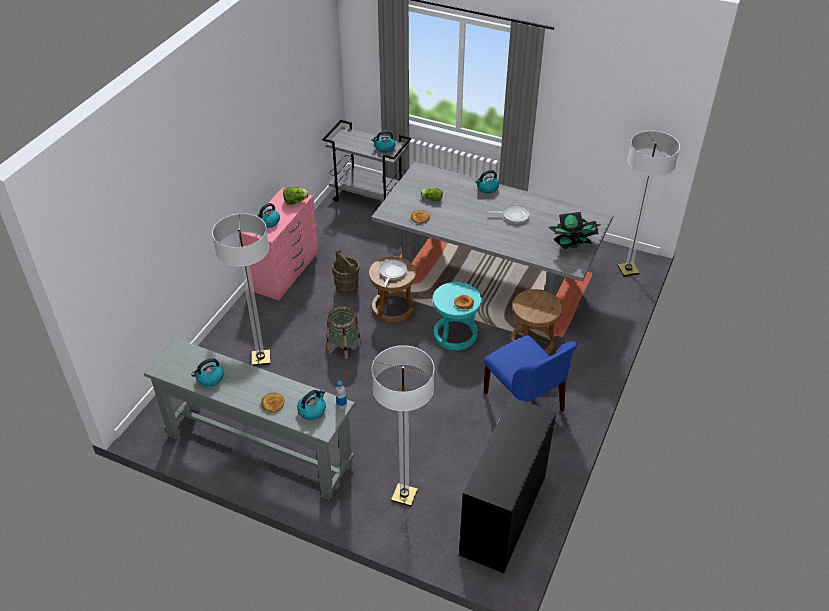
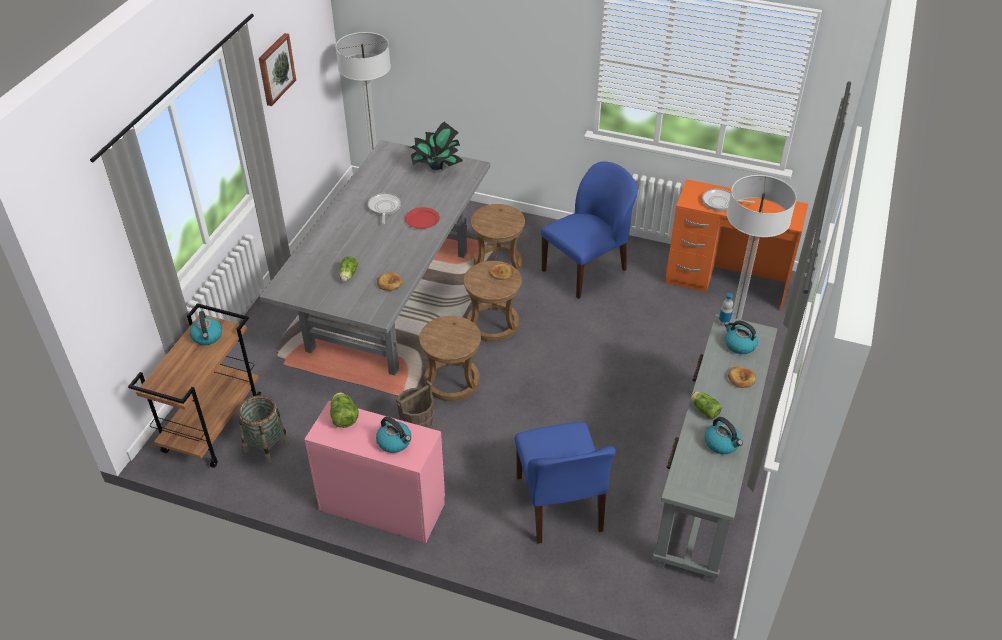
camera: 95 degrees left, 0 degrees up
(247, 374) = (703, 409): none -> lettuce
(261, 358) = (560, 505): floor lamp -> blue chair
(344, 346) = (526, 422): basket -> basket (266, 446)
(370, 198) = (213, 425): grey cart -> brown cart
(392, 272) = (452, 336): frying pan -> frying pan (721, 202)
(455, 334) = (493, 324): turquoise stool -> brown stool
(487, 188) = (328, 229): kettle -> none
(497, 235) = (422, 219): none -> red plate
(504, 514) = (726, 282): black desk -> orange desk
(585, 93) = (275, 69): none -> picture

